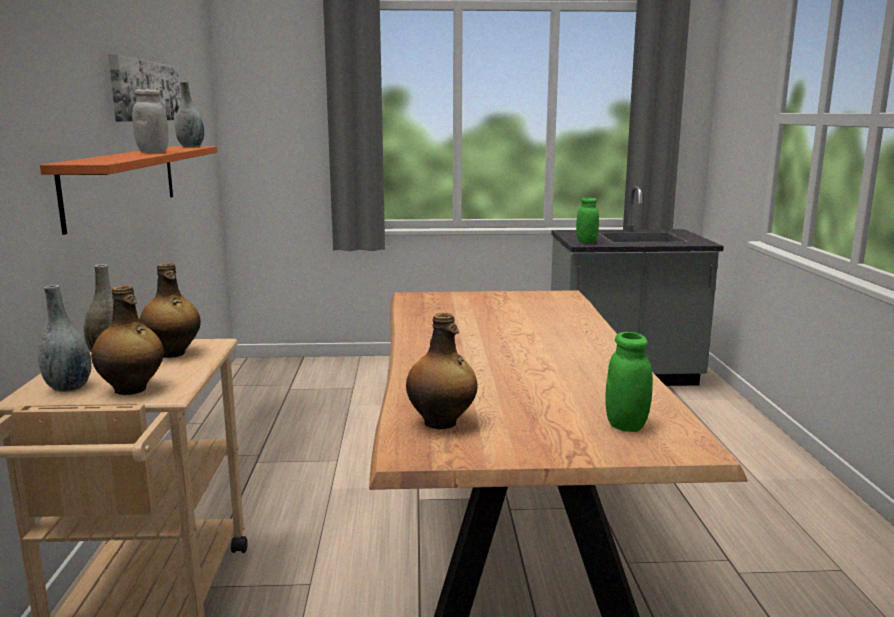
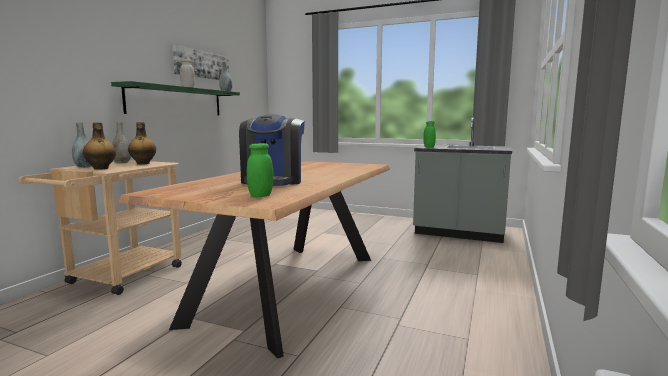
camera: 25 degrees right, 5 degrees down
(123, 183) = (177, 101): orange shelf -> green shelf
(441, 423) = (186, 188): bottle -> none
(534, 373) = (273, 181): none -> coffee machine

